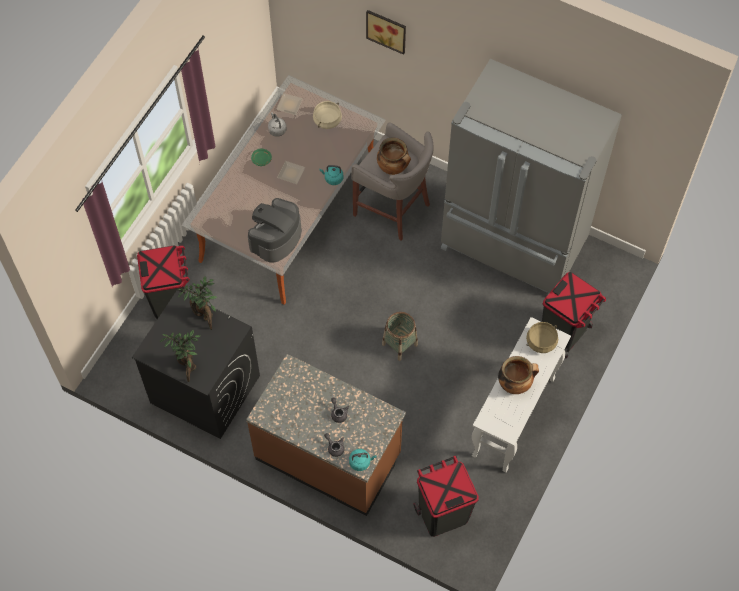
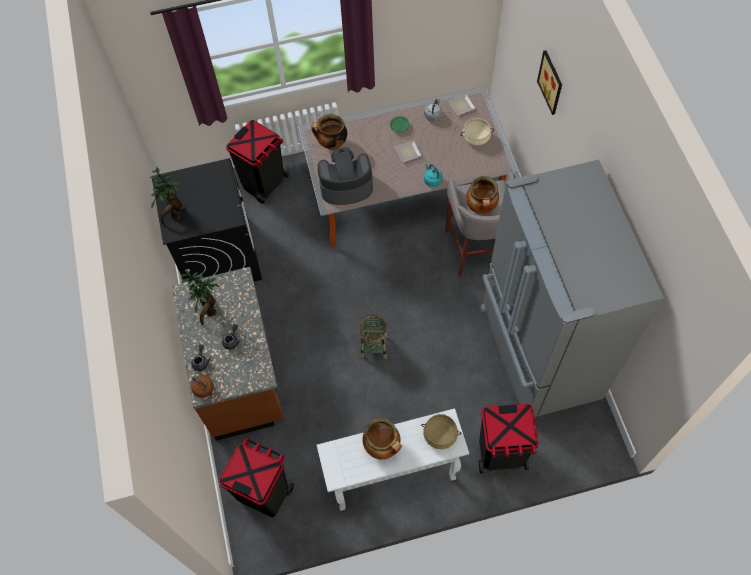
camera: 50 degrees right, 0 degrees up
(204, 316) = (224, 190): potted plant -> potted plant (209, 310)
(226, 216) = (331, 144): none -> cooking pot
(361, 462) = (204, 389): turquoise kettle -> brown kettle

